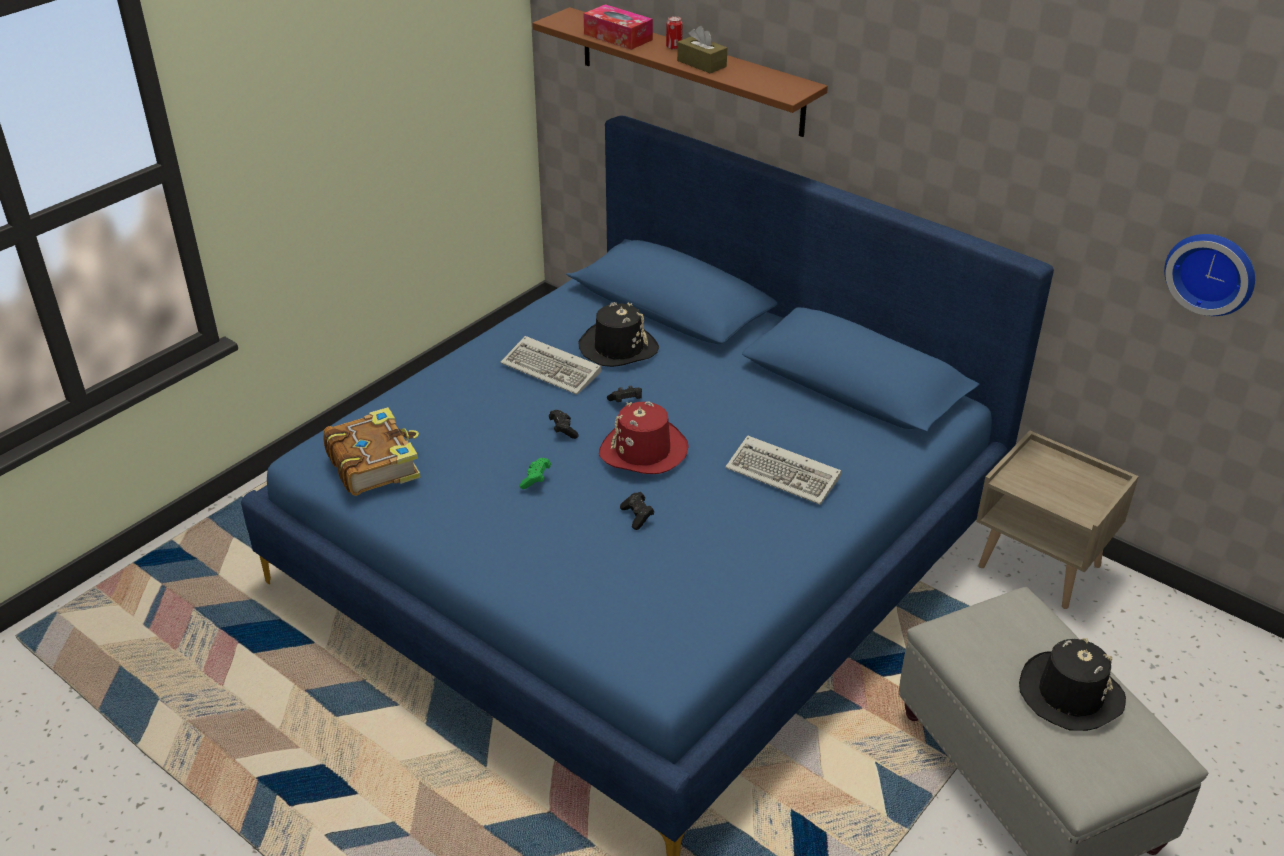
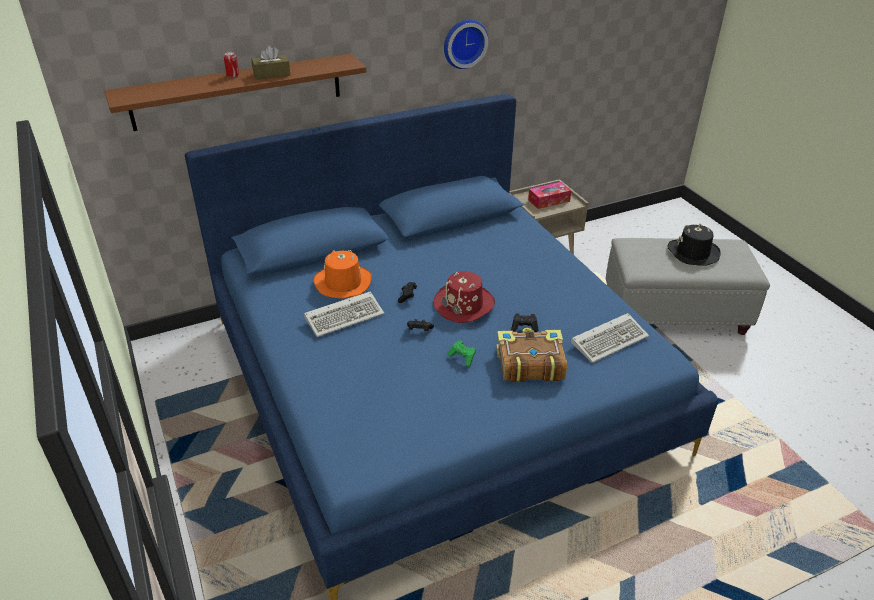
camera: 65 degrees left, 0 degrees up
(374, 463) = (393, 431): book -> book (529, 363)
(618, 37) = (187, 87): tissue box -> tissue box (549, 200)
(618, 347) = (343, 283): black hat -> orange hat
(785, 474) = (520, 263): keyboard -> keyboard (610, 339)
(1212, 272) = (575, 56): wall clock -> wall clock (464, 43)

